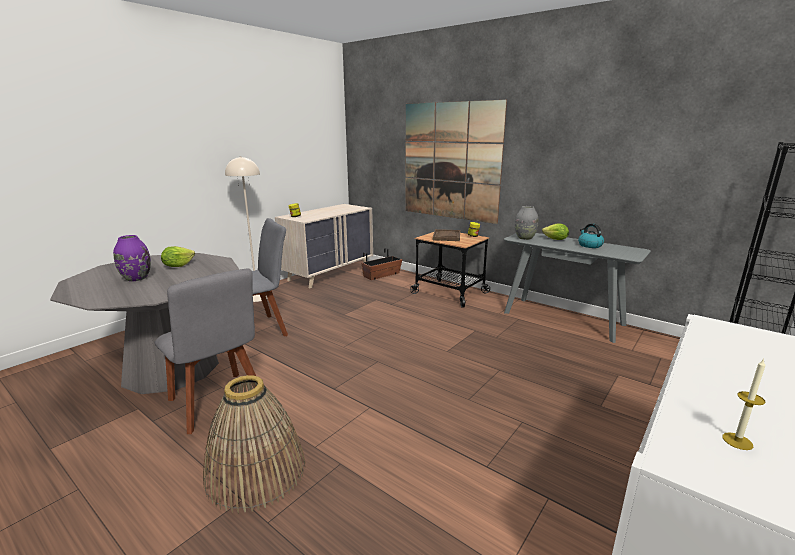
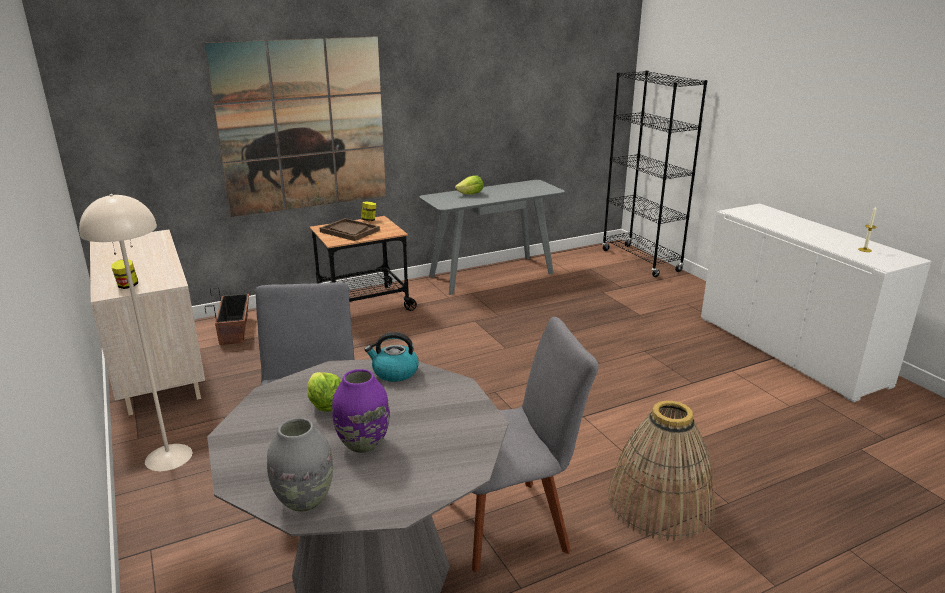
camera: 65 degrees left, 5 degrees up
(525, 238) = (449, 202): grey vase -> grey vase (305, 500)
(589, 245) = (504, 190): kettle -> kettle (394, 372)

